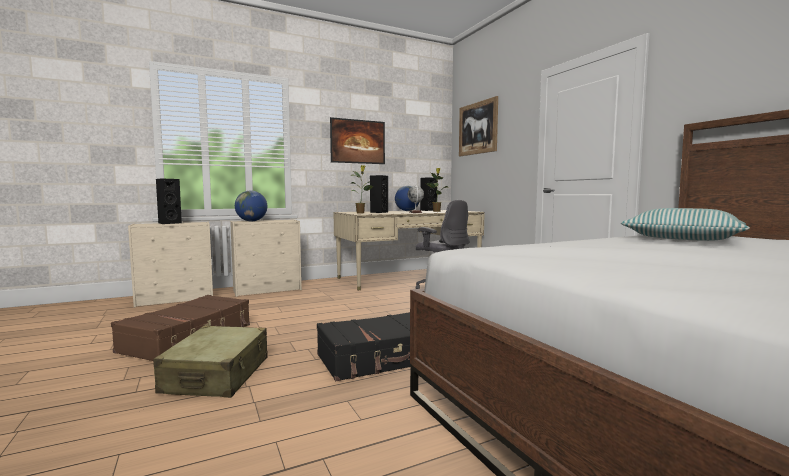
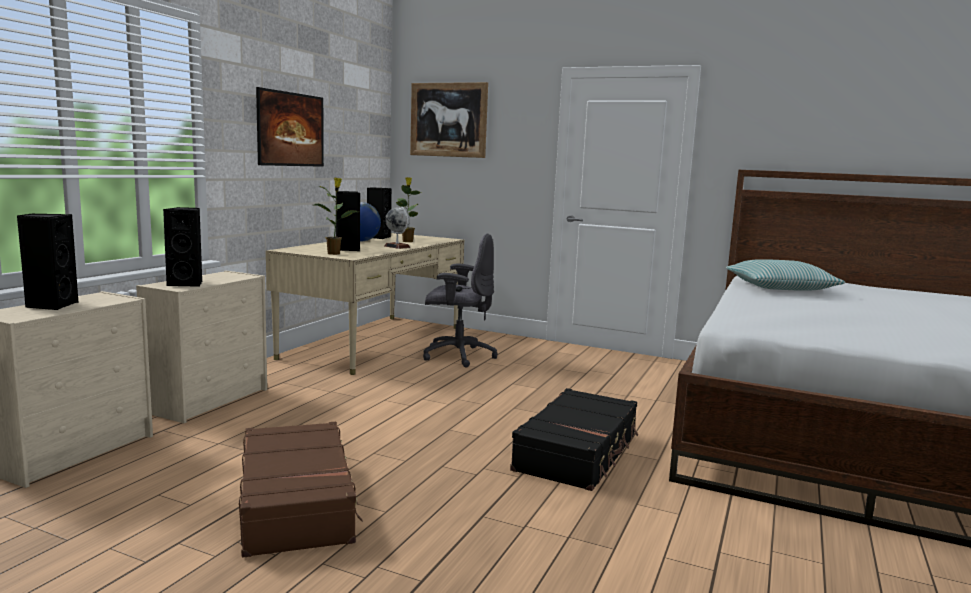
camera: 40 degrees left, 5 degrees up
(217, 375) = (465, 529): beige suitcase -> none
(251, 221) = (187, 283): globe -> black speaker

